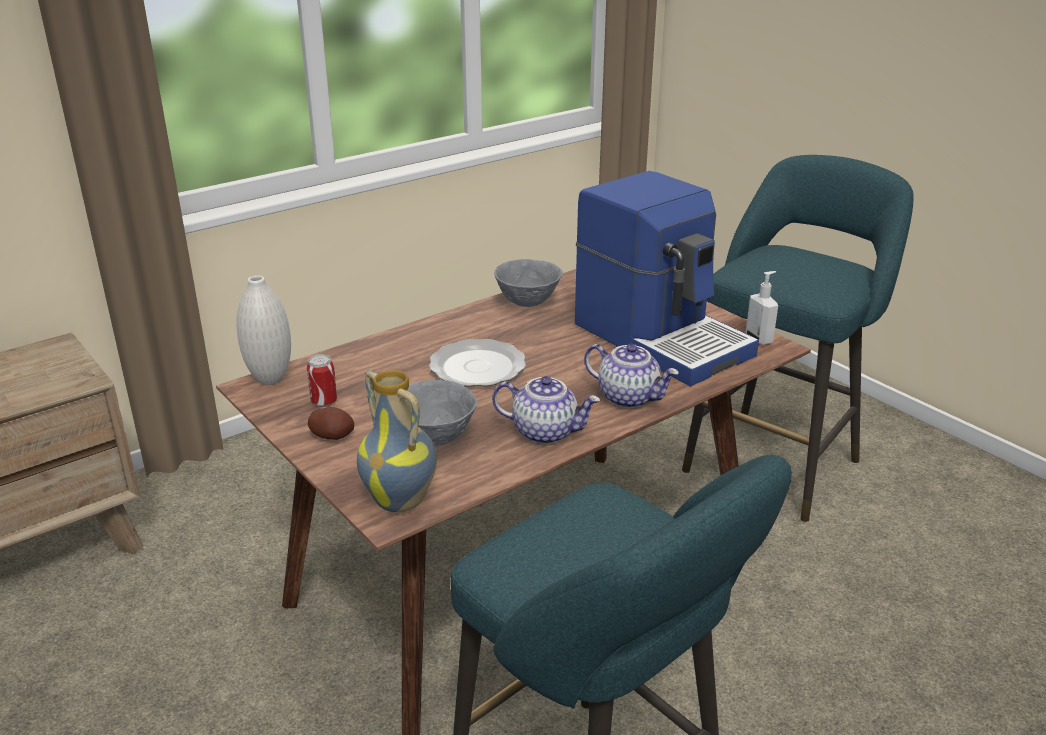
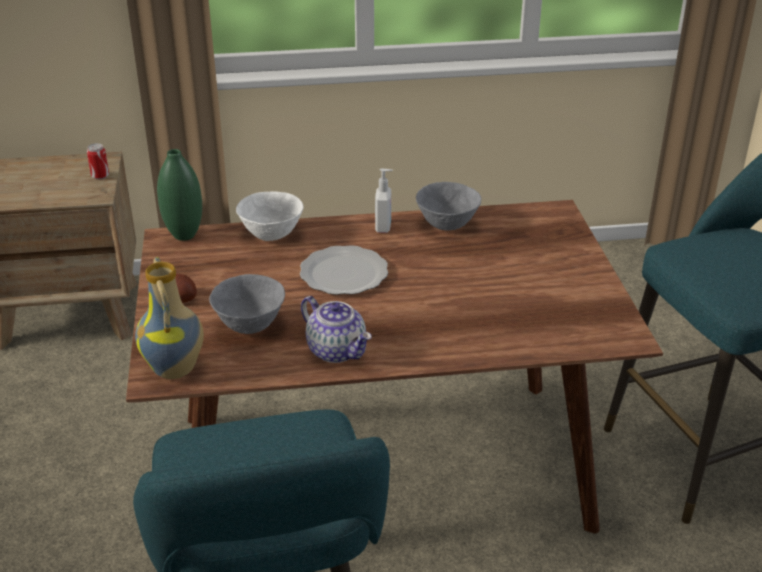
camera: 30 degrees right, 5 degrees up
(270, 379) = (184, 235): white vase -> green vase
(324, 402) = (202, 267): can -> can (100, 176)
(366, 354) = (271, 235): none -> white bowl
(629, 397) = (438, 343): teapot -> none
(662, 338) = (530, 296): coffee machine -> none
(759, 339) = (622, 326): soap dispenser -> soap dispenser (384, 227)

